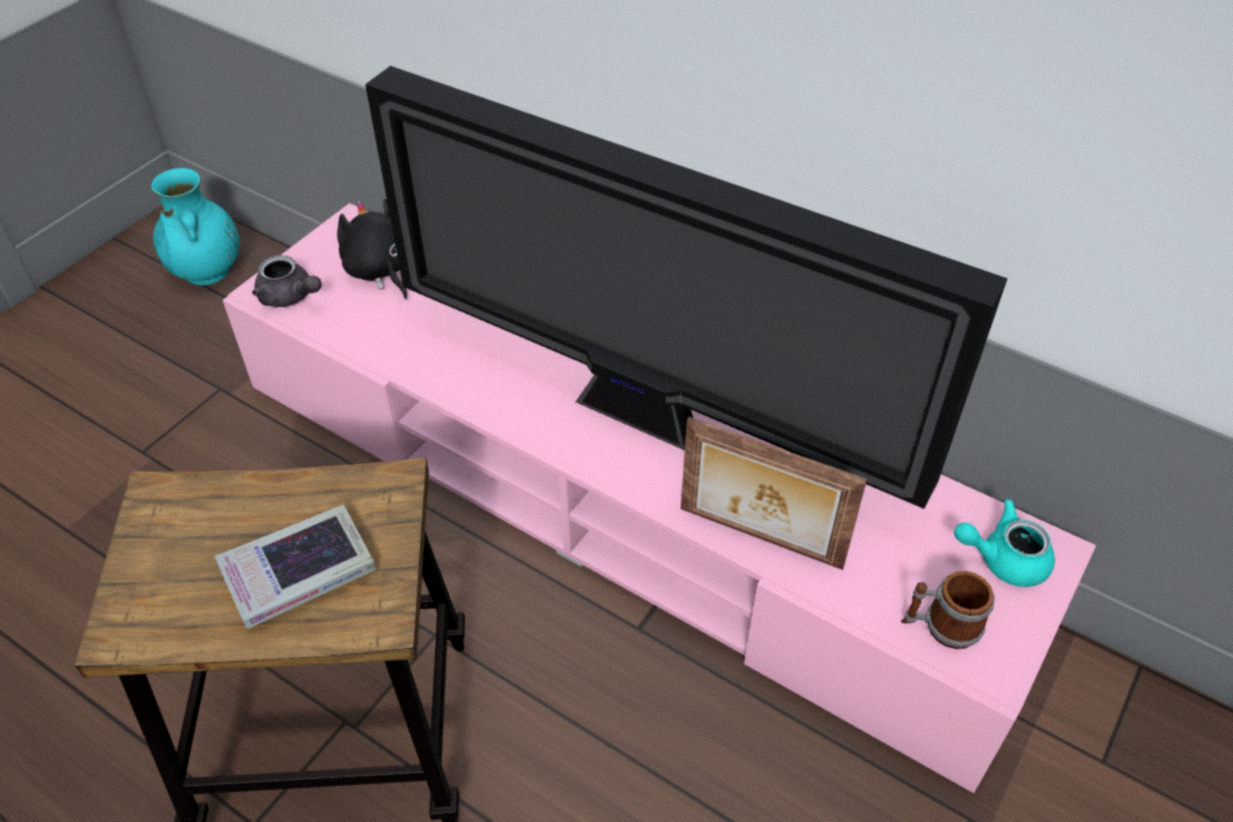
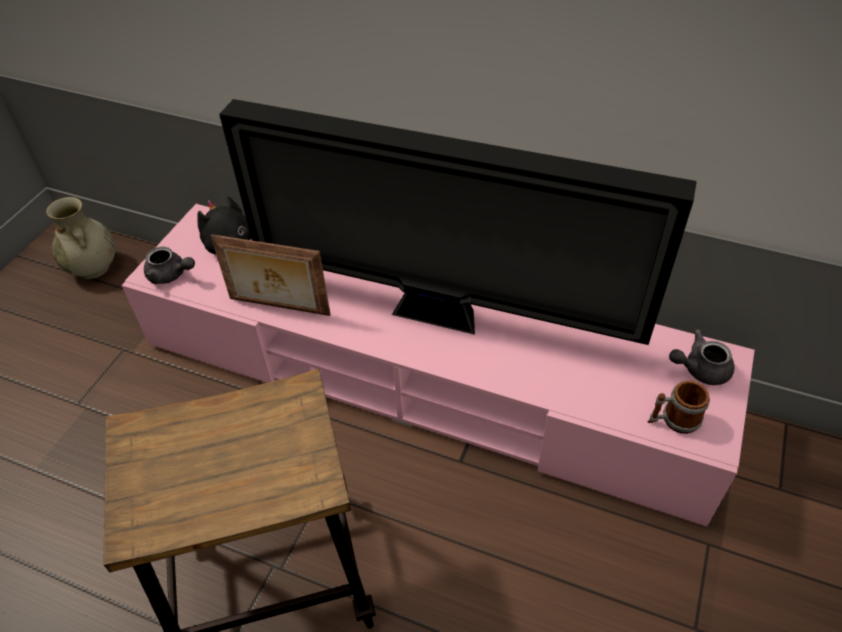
camera: 10 degrees left, 0 degrees up
(208, 272) = (94, 268): turquoise vase -> beige vase
(299, 572) = (251, 465): book -> none
(759, 539) = (540, 385): picture frame -> picture frame (278, 307)
(1003, 559) = (699, 369): turquoise teapot -> grey teapot

